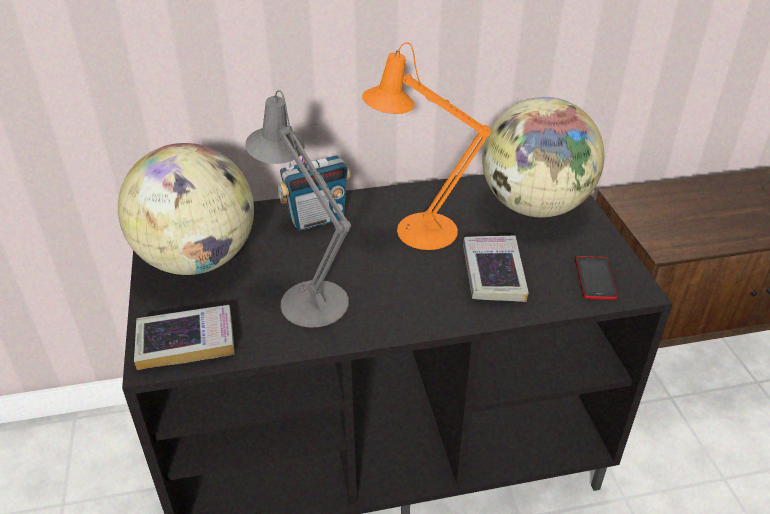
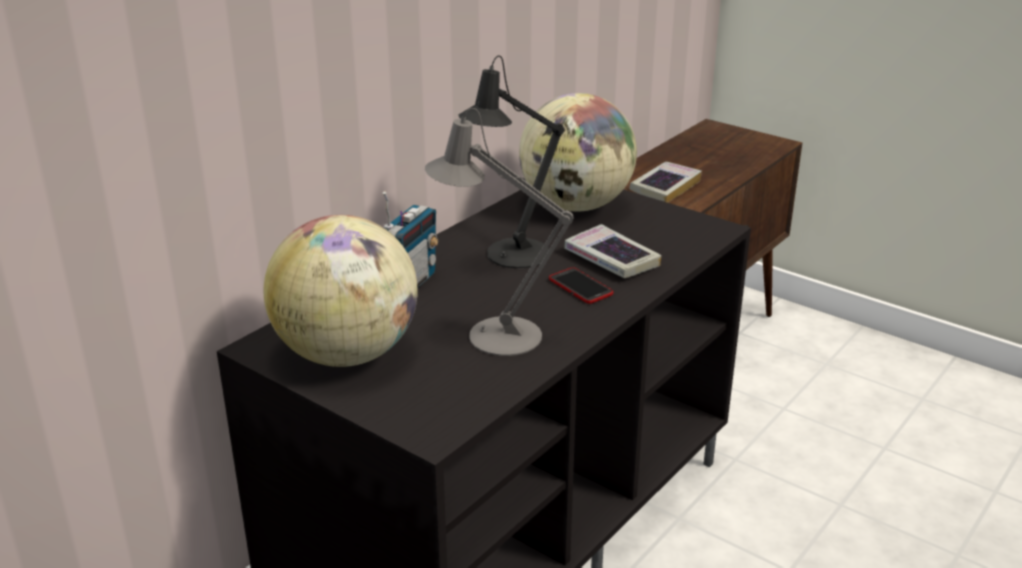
camera: 40 degrees left, 10 degrees down
(186, 342) = (439, 409): book -> book (665, 187)
(417, 231) = (511, 256): orange table lamp -> black table lamp
(595, 278) = (684, 233): phone -> phone (580, 287)

